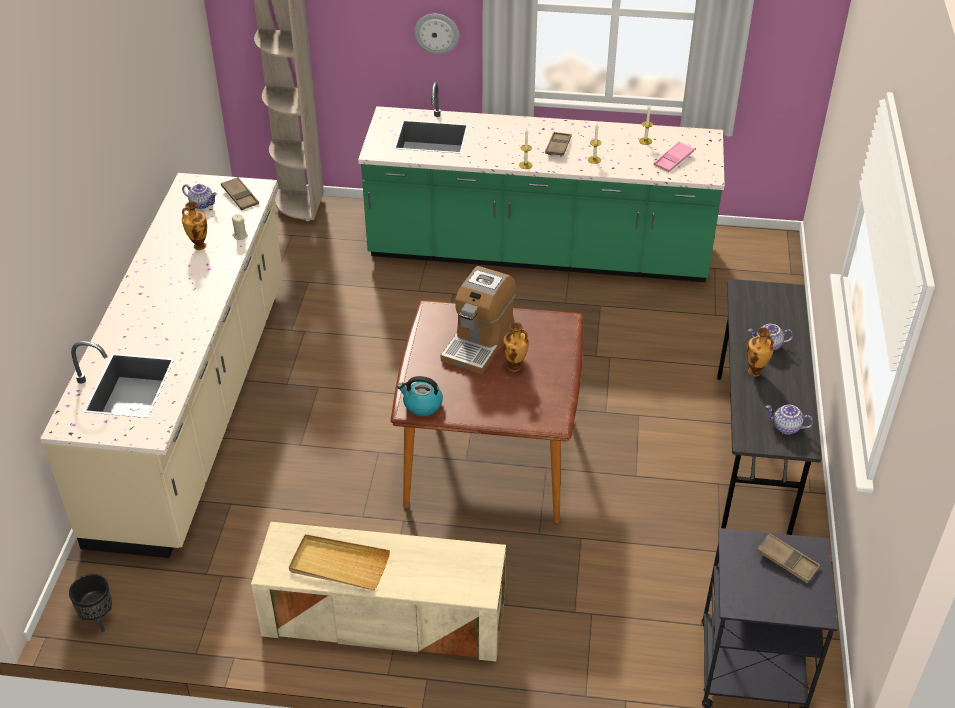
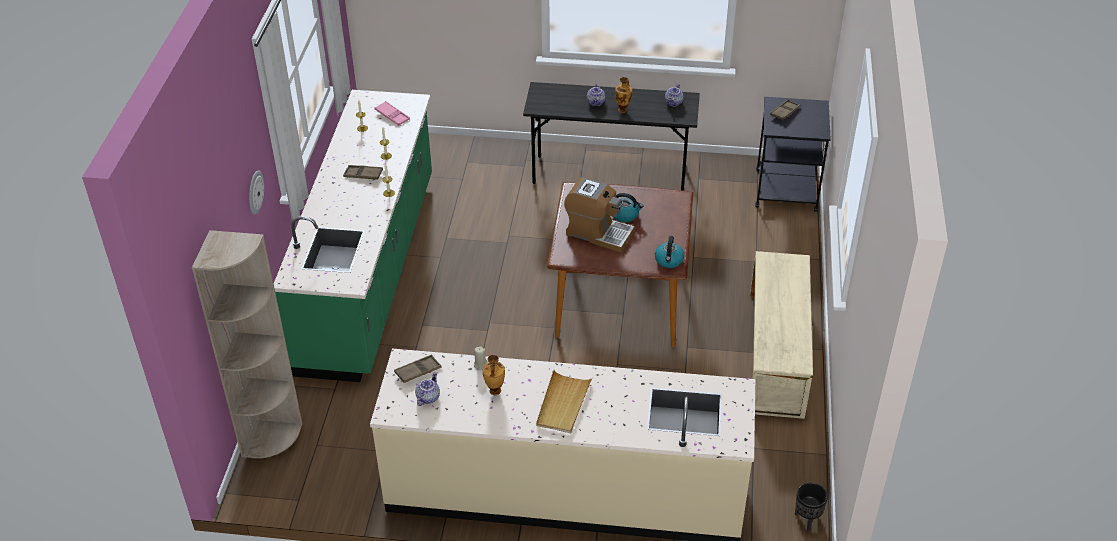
camera: 90 degrees left, 0 degrees up
(339, 565) = (788, 330): beige tray -> beige tray (563, 404)
(515, 367) = (625, 215): vase -> kettle

